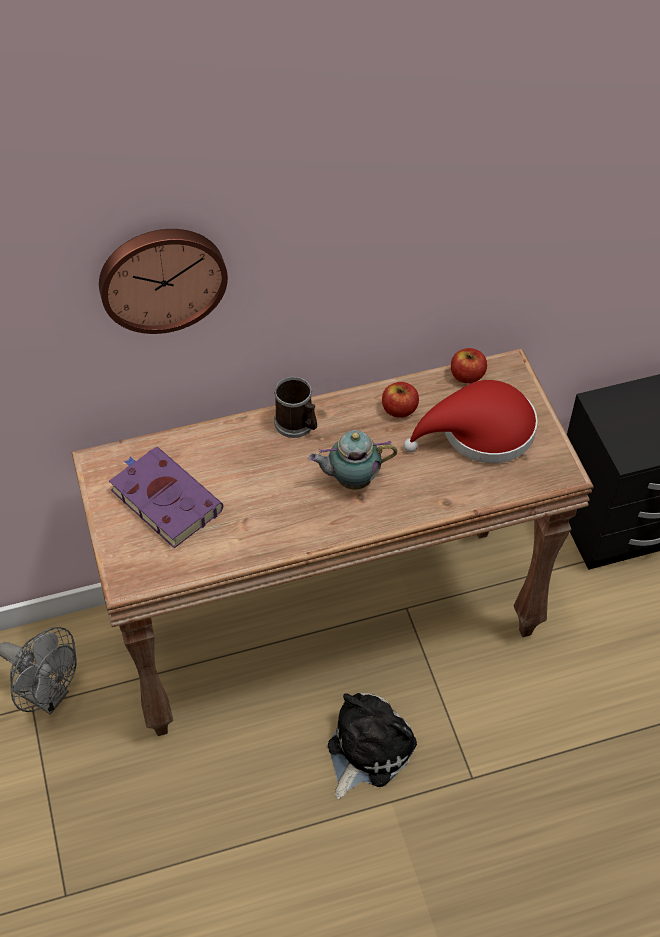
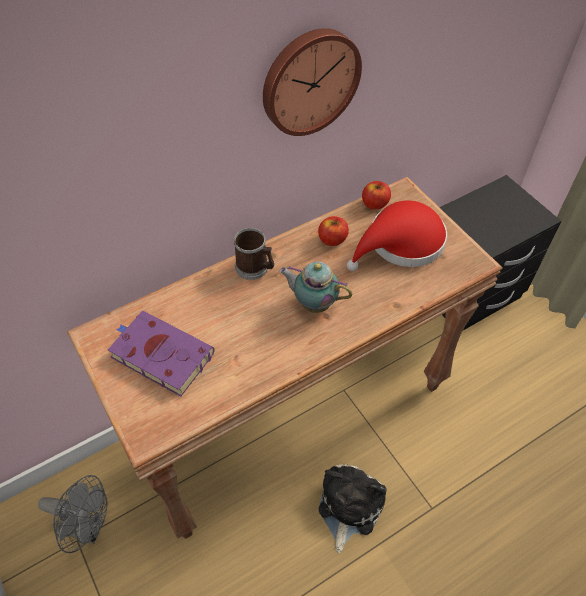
camera: 15 degrees left, 0 degrees up
(162, 277) = (120, 151): wall clock -> wall clock (309, 81)
(351, 479) = (313, 303): teapot -> teapot turned 45 degrees clockwise

